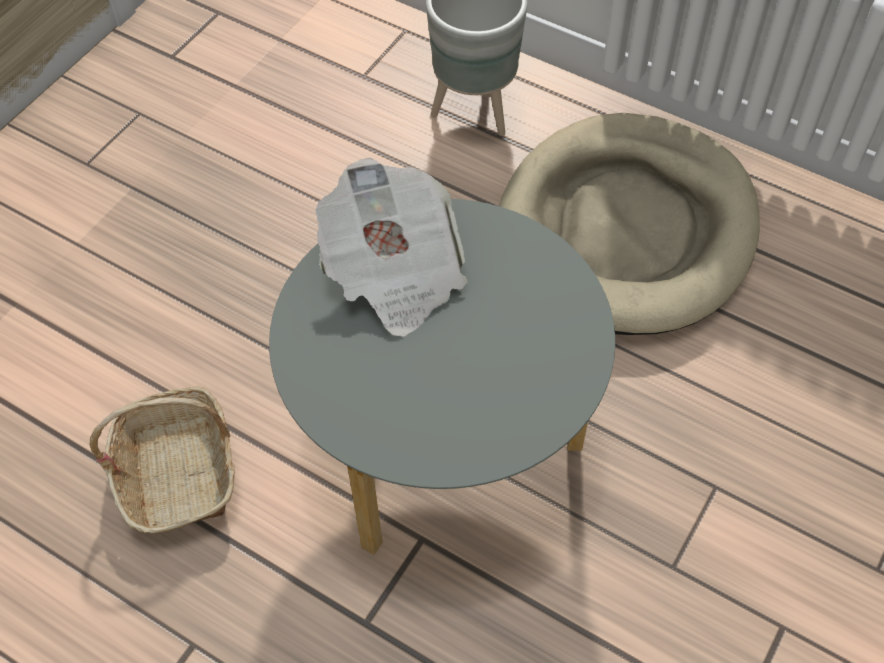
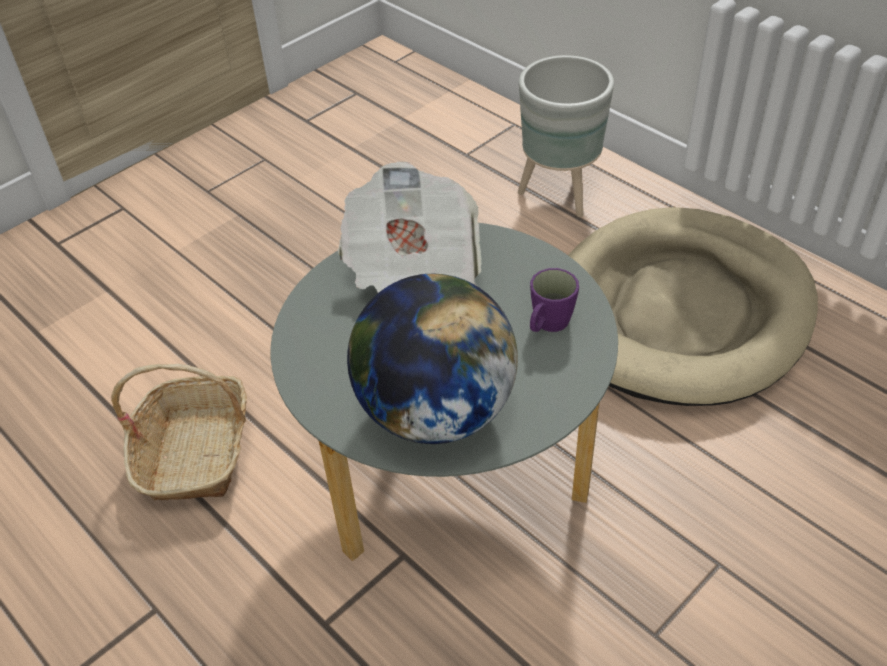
camera: 15 degrees right, 10 degrees down
(460, 419) = (435, 412): none -> globe
(541, 305) = (547, 325): none -> purple mug

